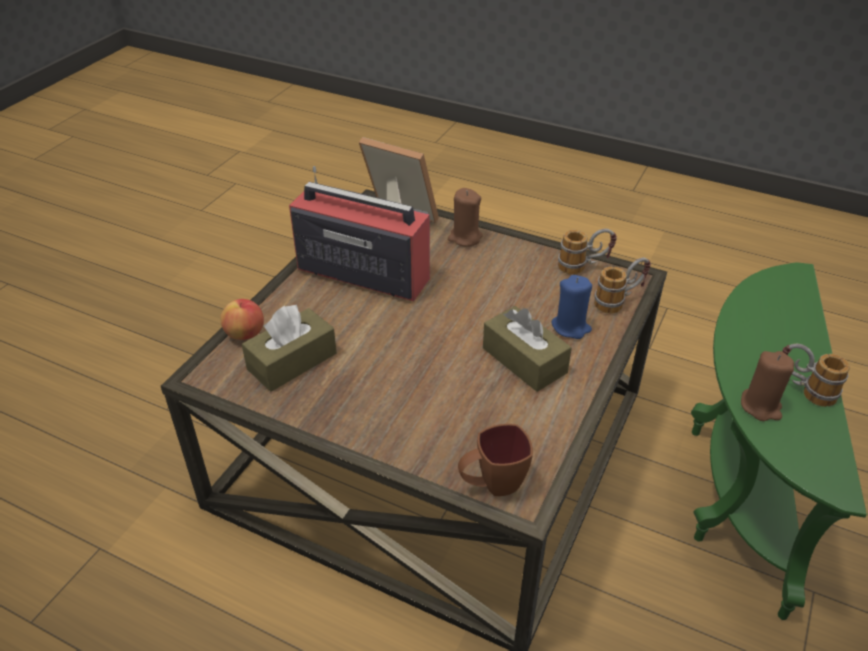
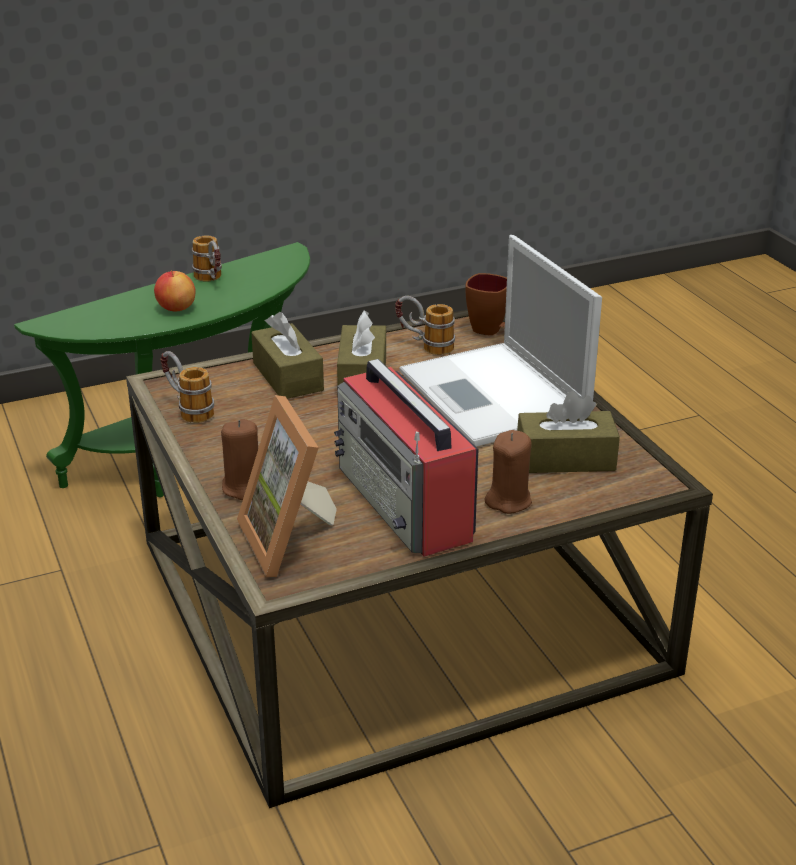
camera: 140 degrees left, 10 degrees down
(245, 334) = (592, 499): apple -> apple (176, 308)
(400, 395) = (496, 396): none -> laptop
(571, 327) = (288, 376): blue candle -> brown tissue box
(619, 301) = (213, 374): mug -> mug (424, 346)
(761, 406) = (255, 286): brown candle -> brown candle (508, 501)

